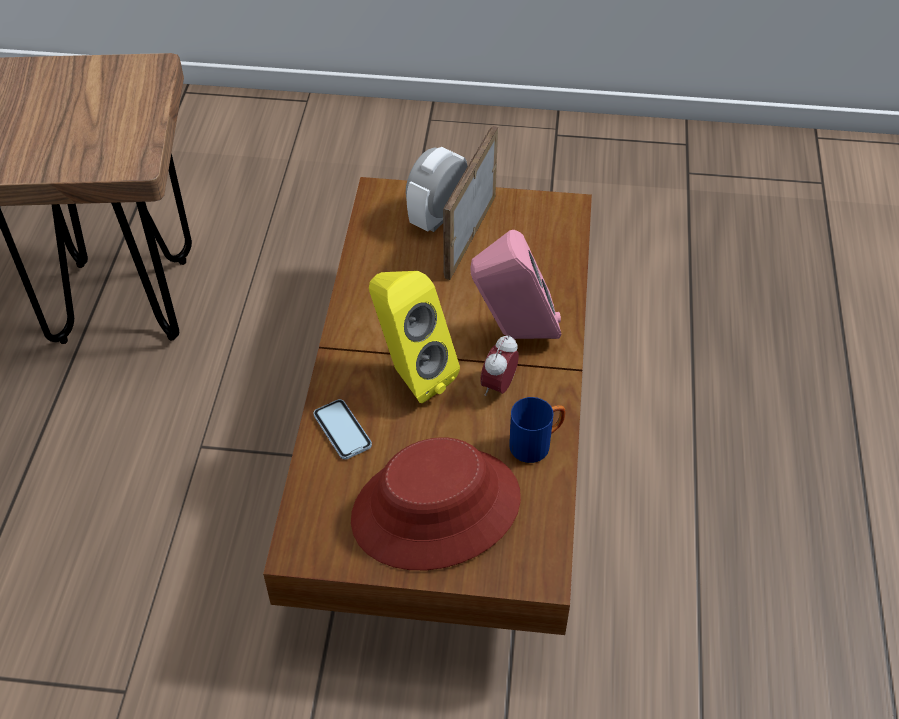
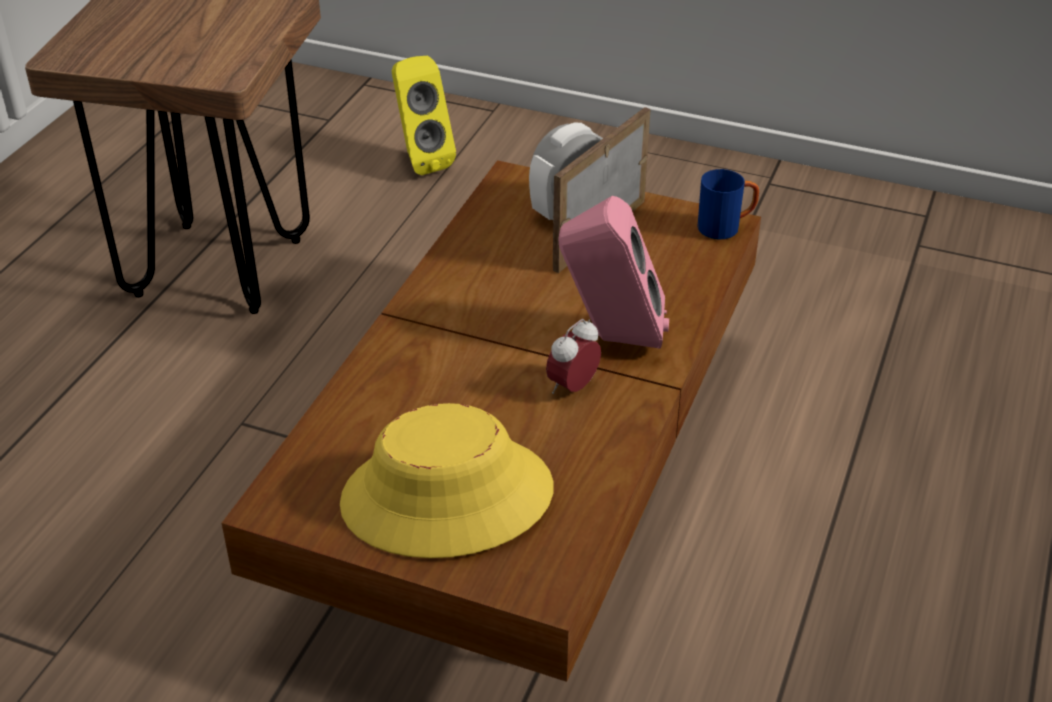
camera: 15 degrees right, 10 degrees down
(342, 430) = (372, 398): phone -> none
(410, 375) = (474, 358): yellow speaker -> yellow speaker (420, 161)
(436, 509) = (447, 498): red hat -> yellow hat
(536, 444) = (594, 453): blue mug -> blue mug (726, 227)

